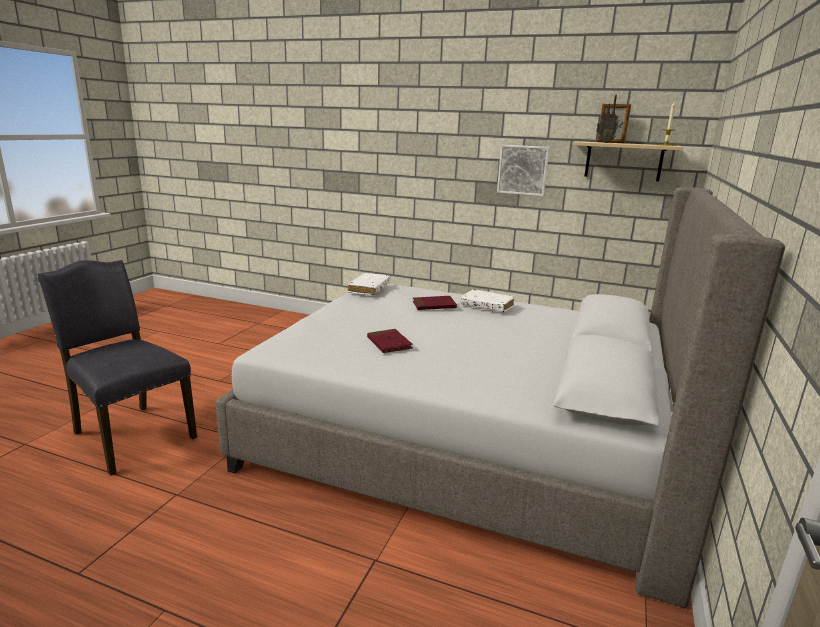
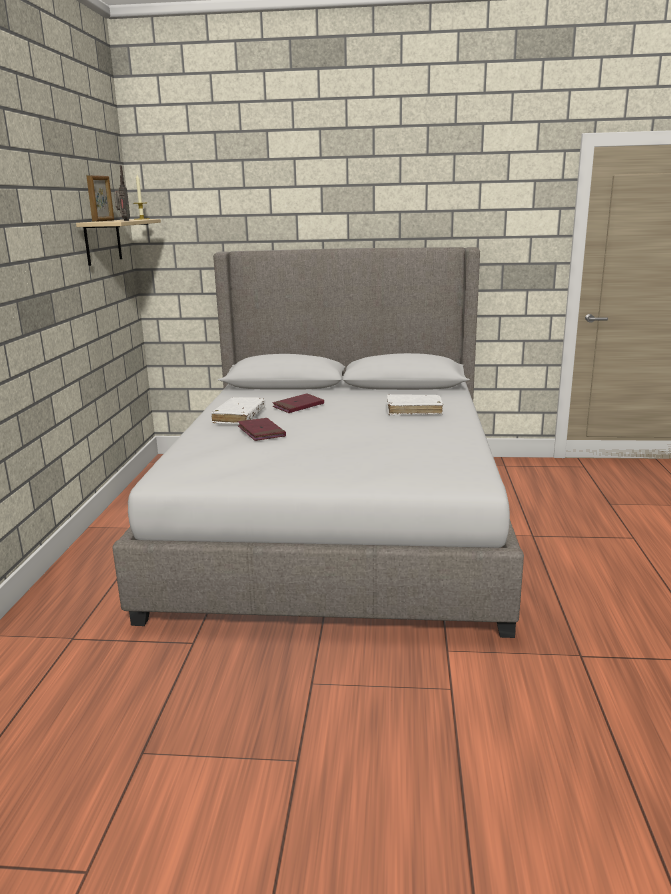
camera: 105 degrees left, 0 degrees up
(130, 435) = (532, 771): grey chair -> none
(369, 289) = (207, 470): white book -> white book (414, 411)
(389, 343) = (392, 438): red book -> red book (298, 406)
(523, 170) = (51, 269): picture -> none

